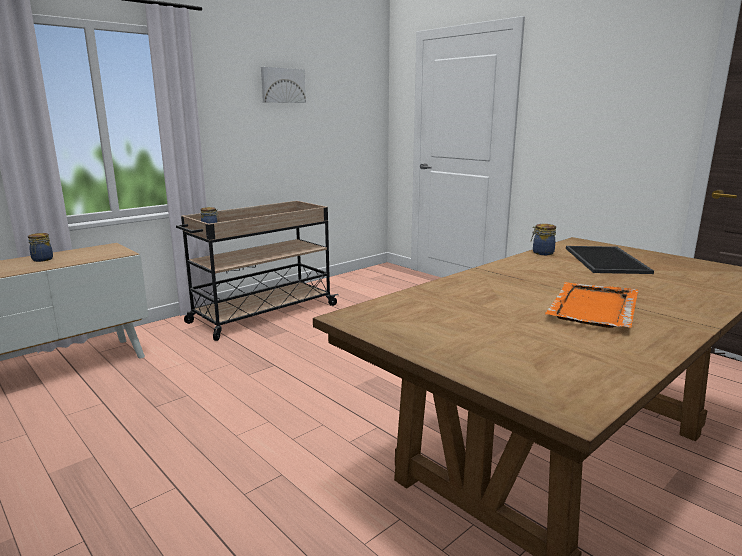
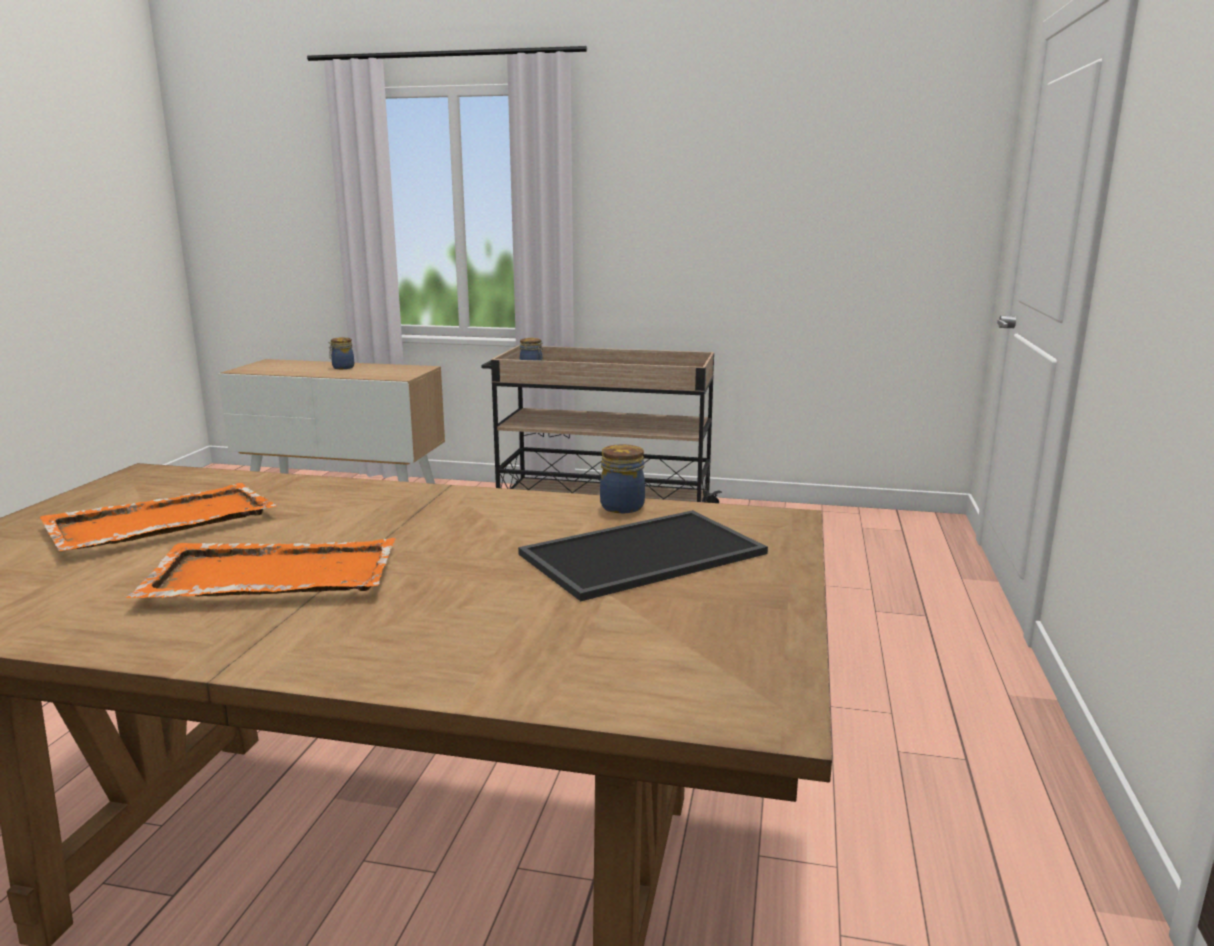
camera: 55 degrees right, 0 degrees up
(282, 85) = (737, 155): picture -> none
(475, 321) = (159, 523): none -> orange tray

